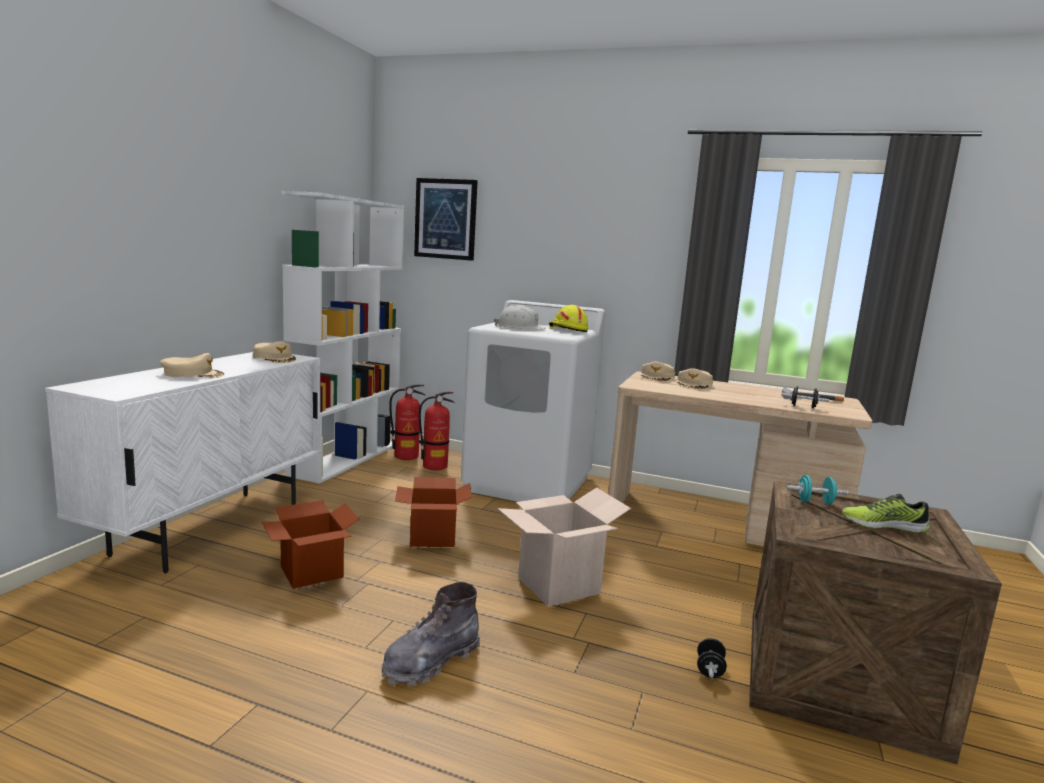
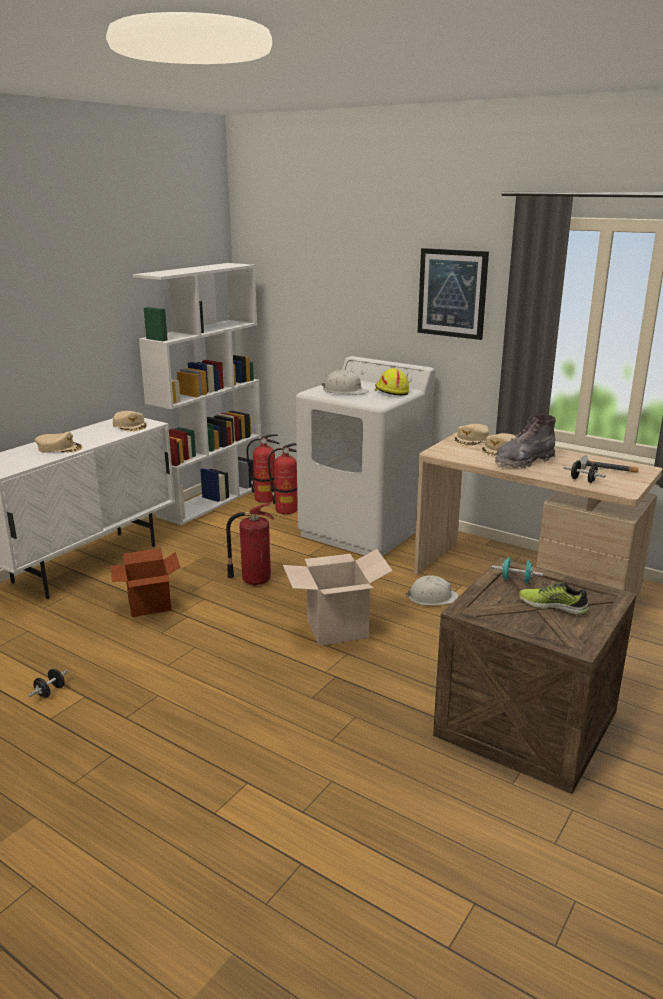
camera: 15 degrees right, 10 degrees up
(430, 662) = (209, 680): grey boot -> grey boot (524, 461)
(432, 537) = (254, 580): cardboard box -> fire extinguisher
(445, 219) = (293, 275): picture -> picture (452, 293)
(641, 545) = (432, 597): none -> white hard hat
(709, 670) = (420, 706): black dumbbell -> black dumbbell (50, 692)

